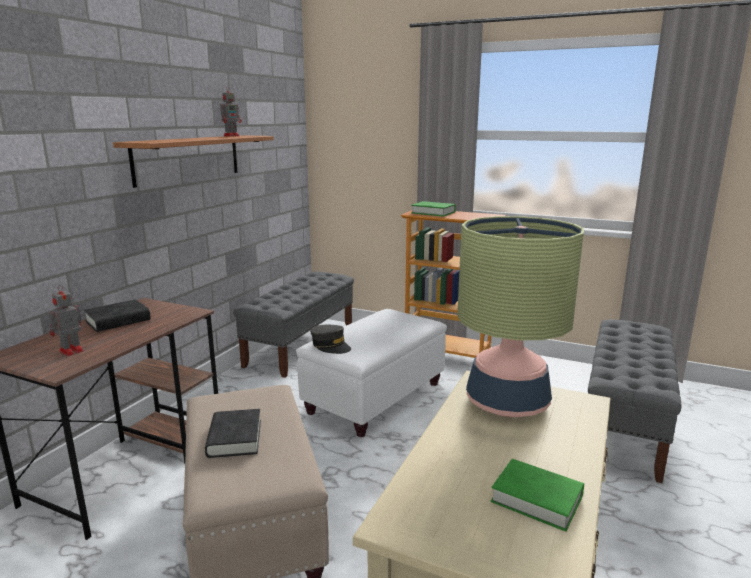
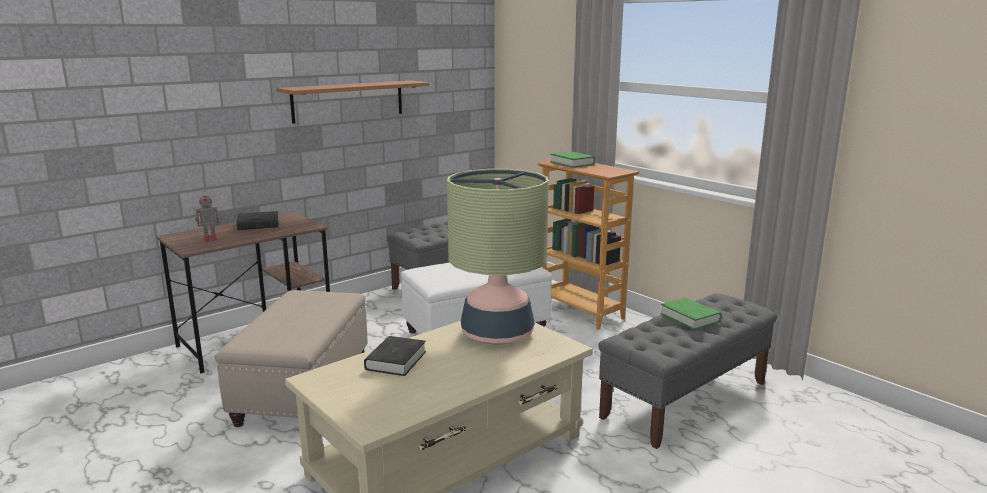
camera: 25 degrees right, 0 degrees up
(232, 136) = (393, 81): toy robot -> none
(234, 438) = (287, 318): black book -> black book (396, 361)
(330, 346) = (425, 273): grey cap -> none
(536, 499) = (423, 390): green book -> green book (690, 318)

